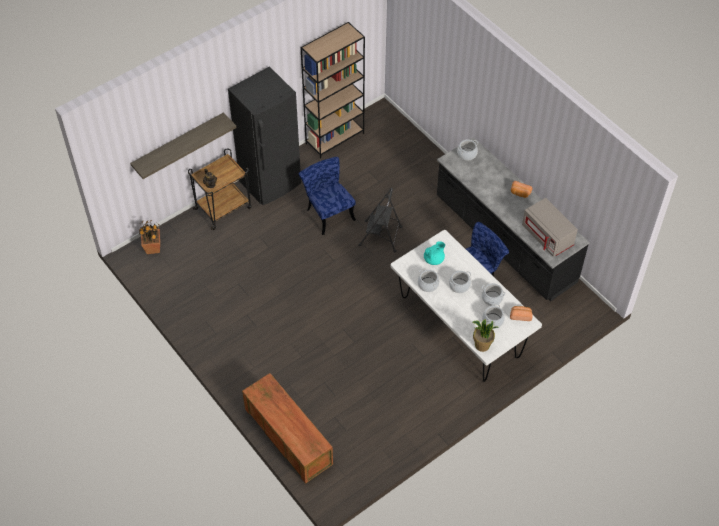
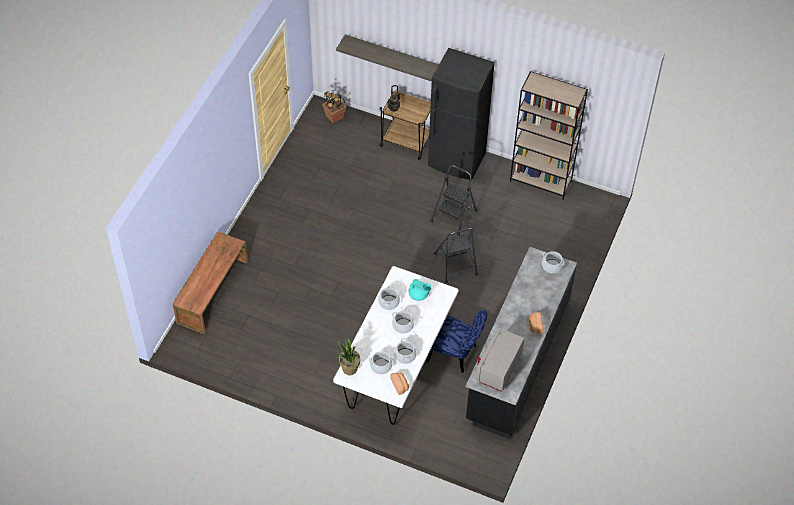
camera: 60 degrees right, 0 degrees up
(328, 212) = (454, 214): blue chair -> black step ladder

